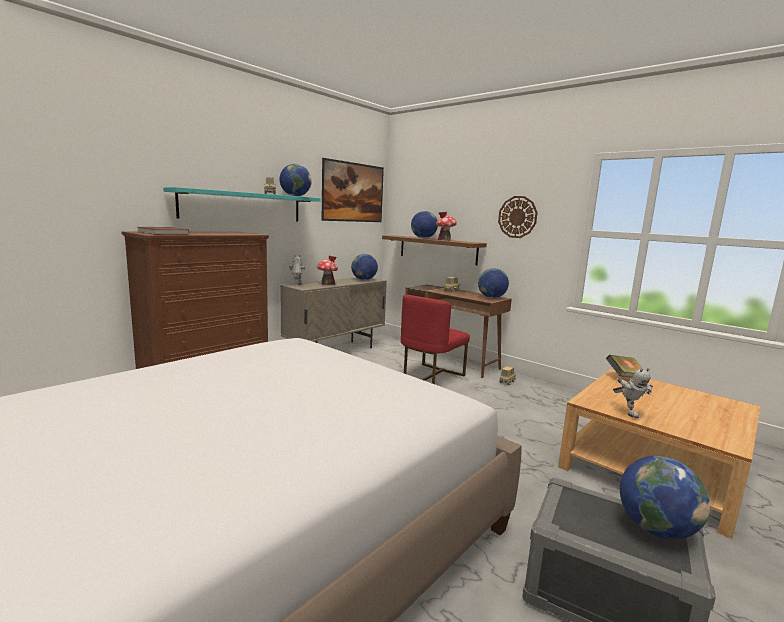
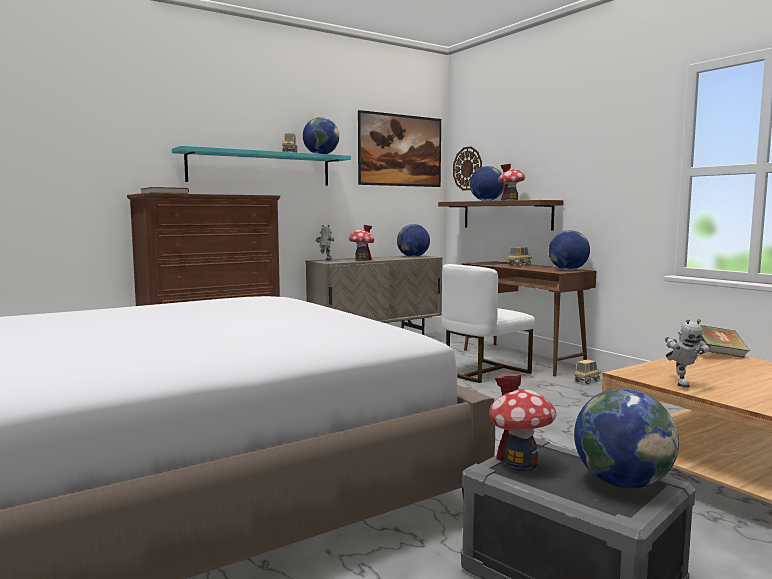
camera: 15 degrees right, 5 degrees down
(430, 376) = (484, 372): red chair -> white chair
(517, 217) = (598, 161): wall clock -> wall clock (467, 168)
(570, 514) = (520, 463): none -> toy house

